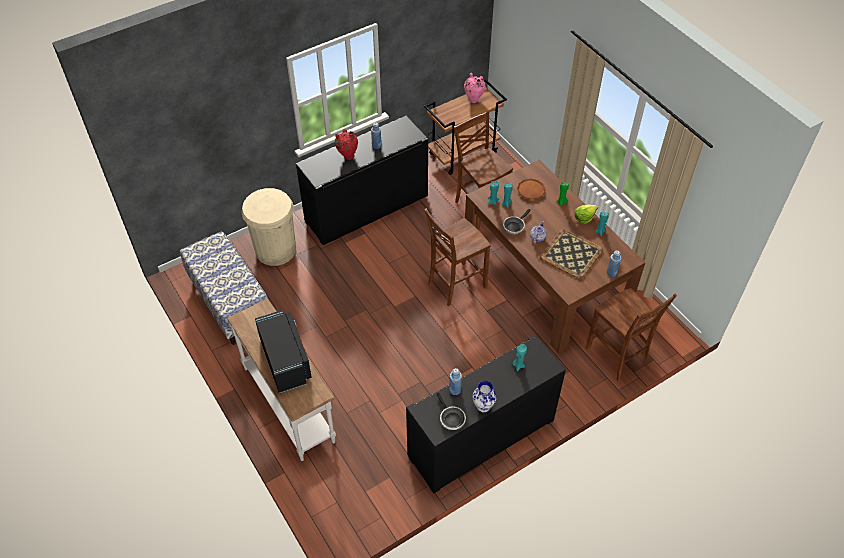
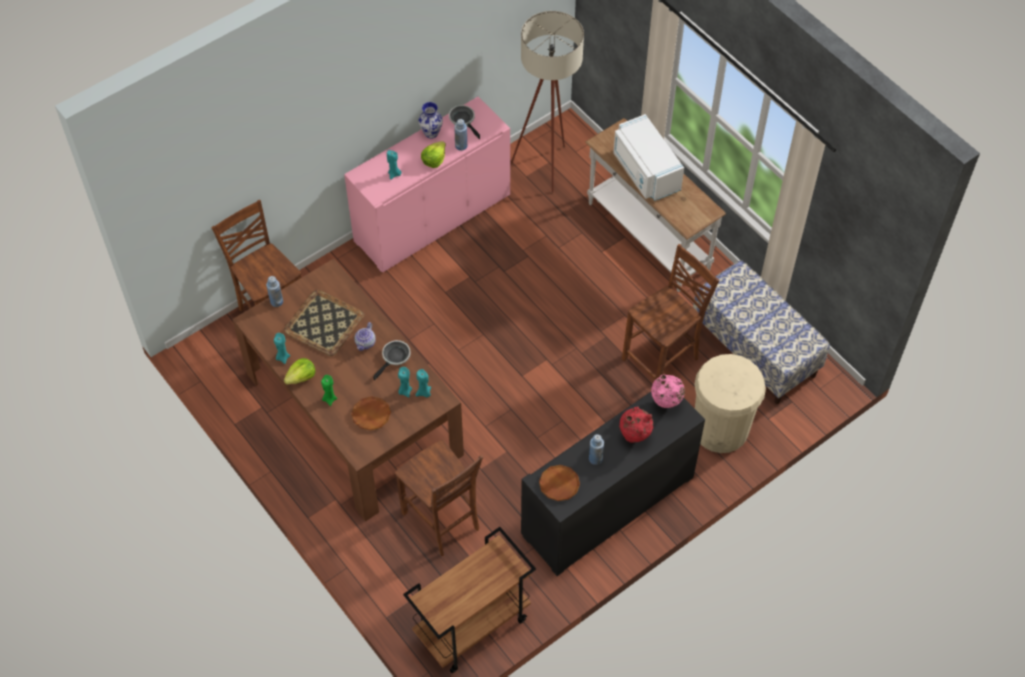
camera: 175 degrees right, 5 degrees up
(286, 360) = (644, 172): black microwave -> white microwave
(366, 490) = (547, 163): none -> beige floor lamp
(403, 133) = (559, 484): none -> brown plate
(455, 285) = (471, 395): brown chair -> brown chair (663, 360)
(473, 99) = (457, 604): pink vase -> pink vase (665, 404)
(481, 377) = (434, 159): none -> lettuce
(481, 438) = (432, 218): black cabinet -> pink cabinet

